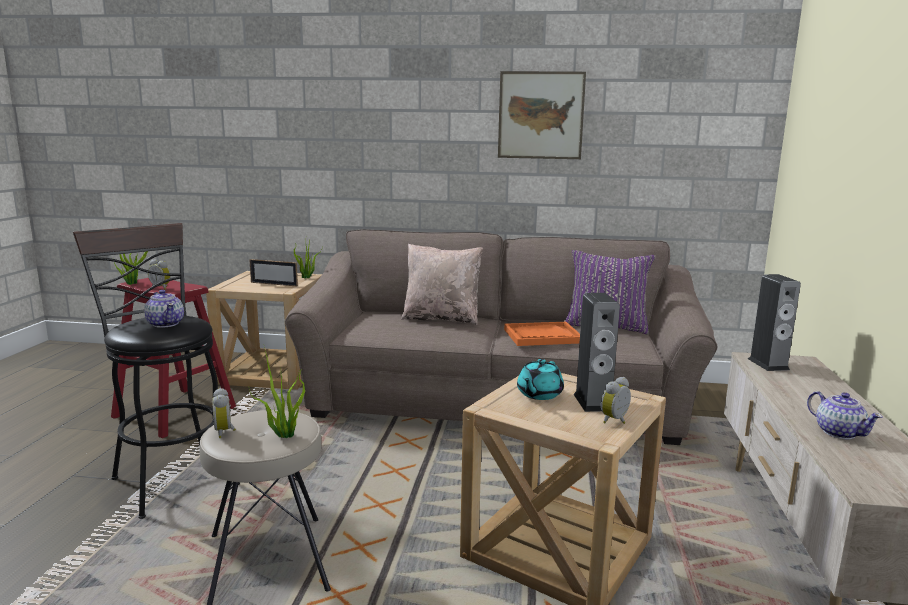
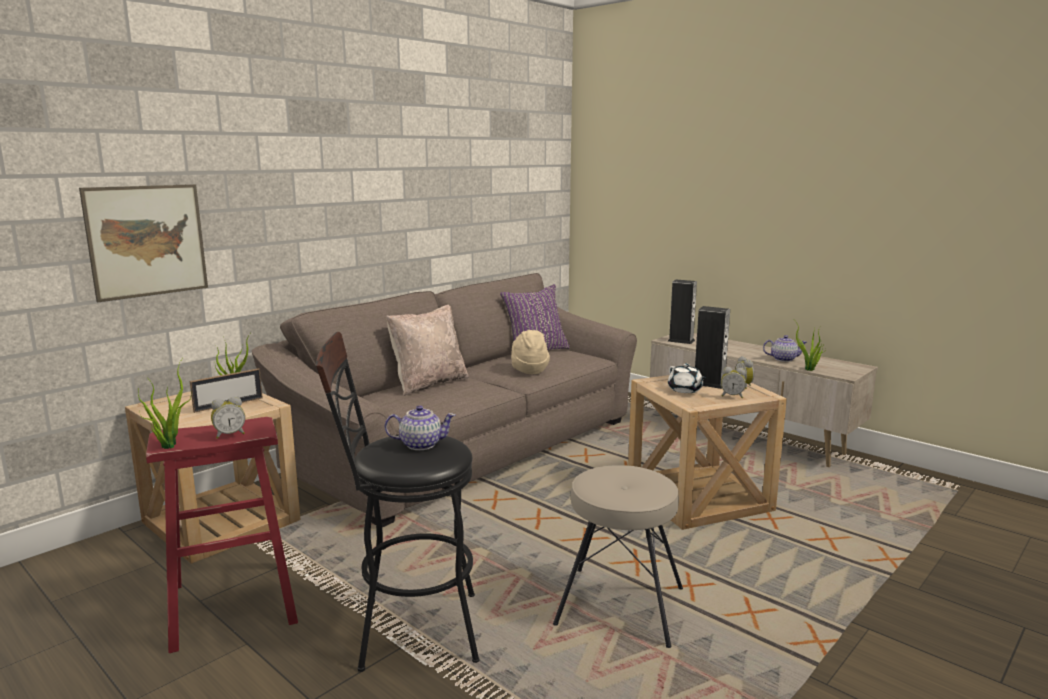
camera: 55 degrees left, 0 degrees up
(225, 431) = (616, 495): alarm clock -> alarm clock (732, 396)
(283, 435) = (646, 477): potted plant -> potted plant (809, 370)
(539, 394) = (685, 390): turquoise teapot -> white teapot
(541, 115) = (429, 171): picture -> picture (147, 241)
(542, 336) = (529, 370): orange tray -> beige hat

